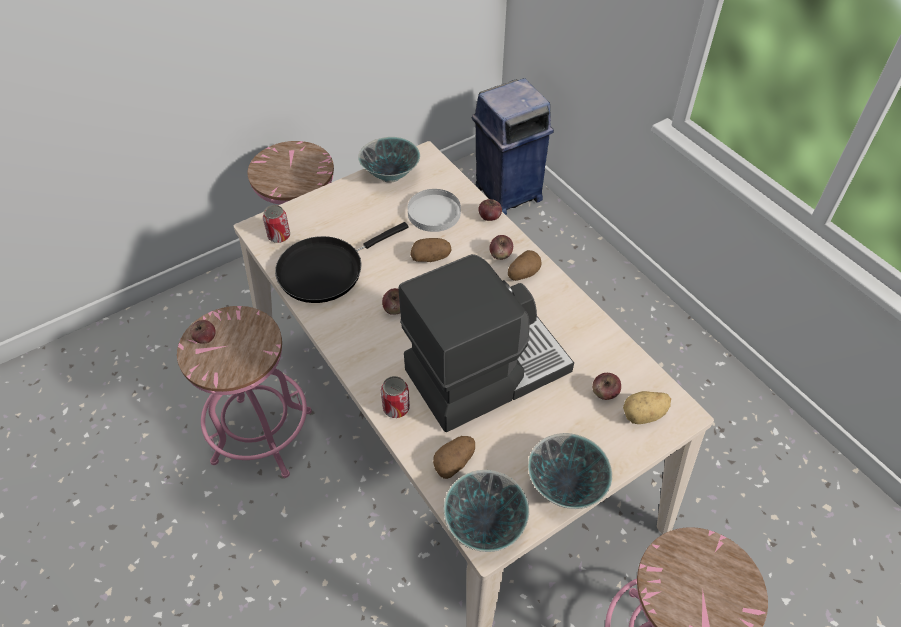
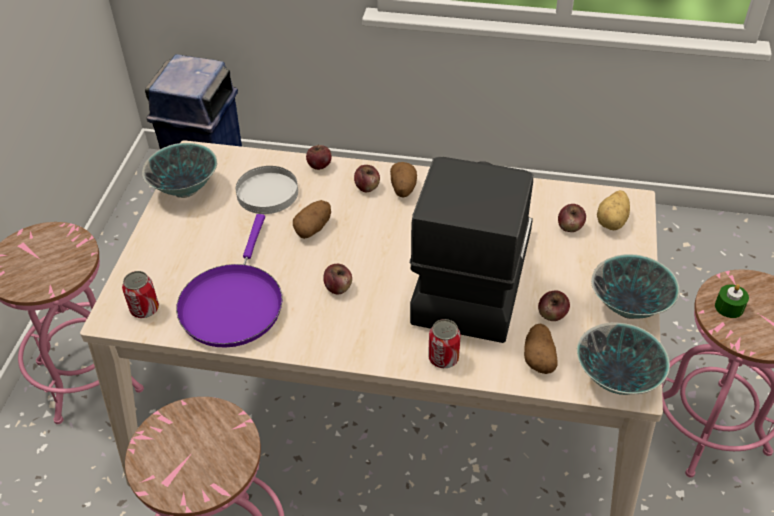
camera: 45 degrees left, 5 degrees down
(205, 338) = (159, 465): apple -> apple (552, 315)
(326, 270) = (233, 303): black frying pan -> purple frying pan
(683, 562) = (729, 307): none -> green candle

